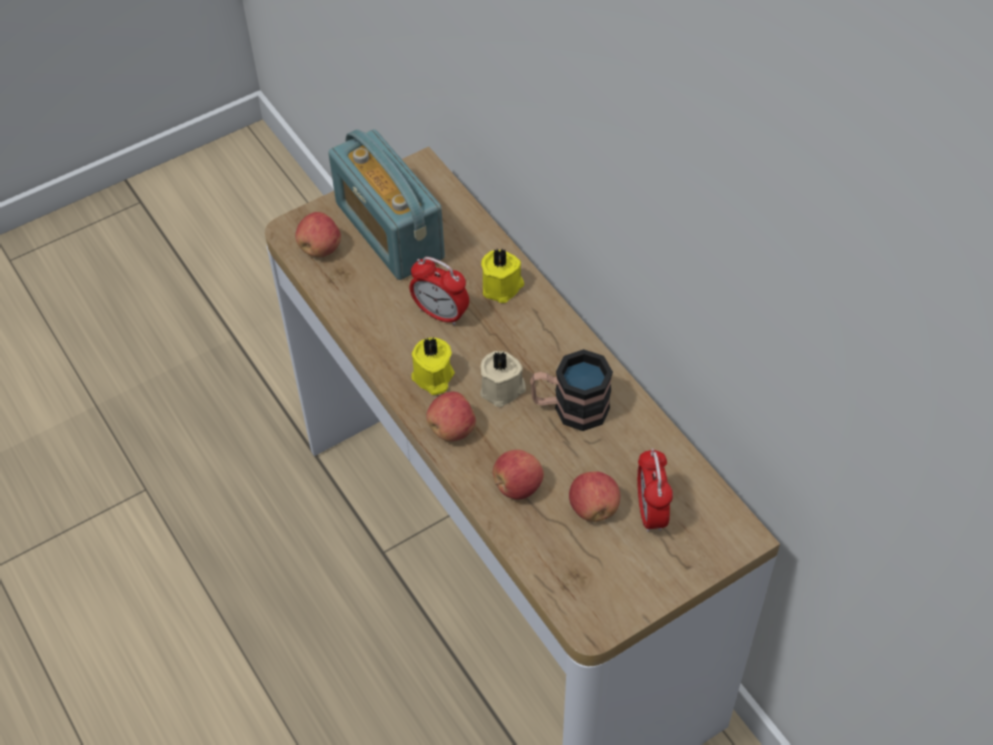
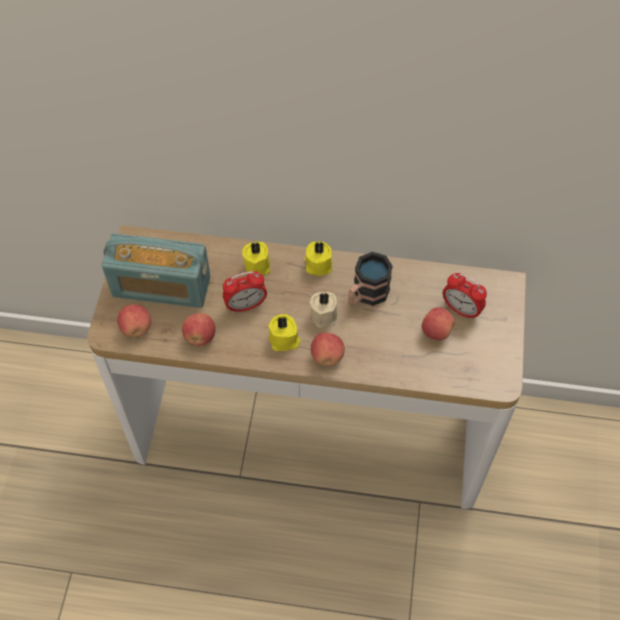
camera: 50 degrees left, 5 degrees up
(517, 486) = (391, 354): apple -> apple (200, 337)
(561, 337) = (318, 264): none -> yellow candle

